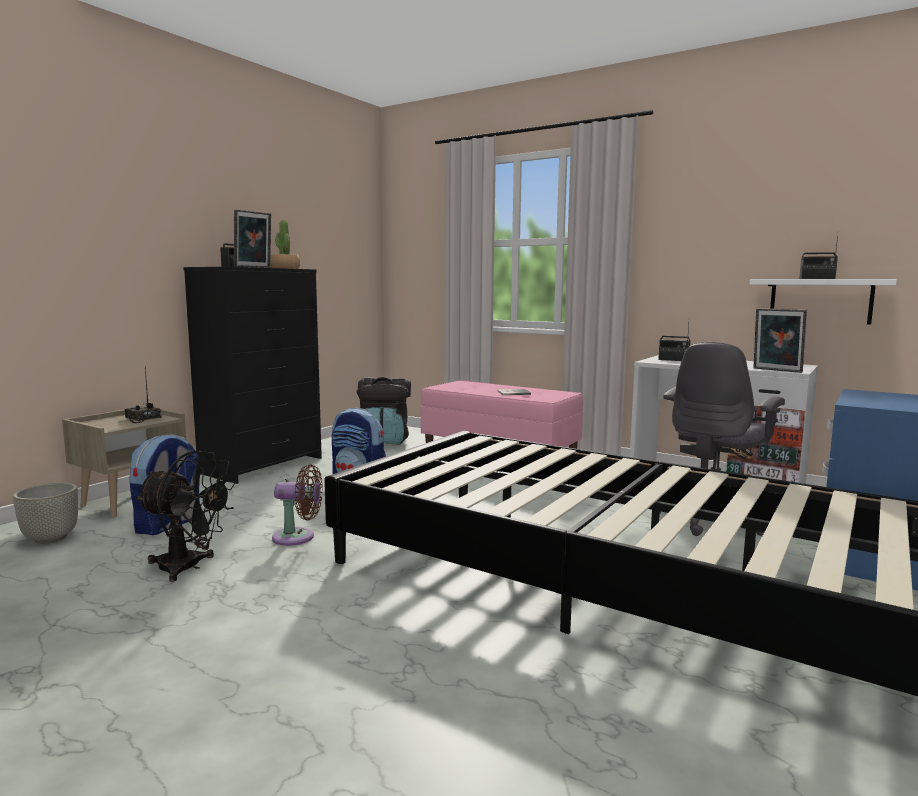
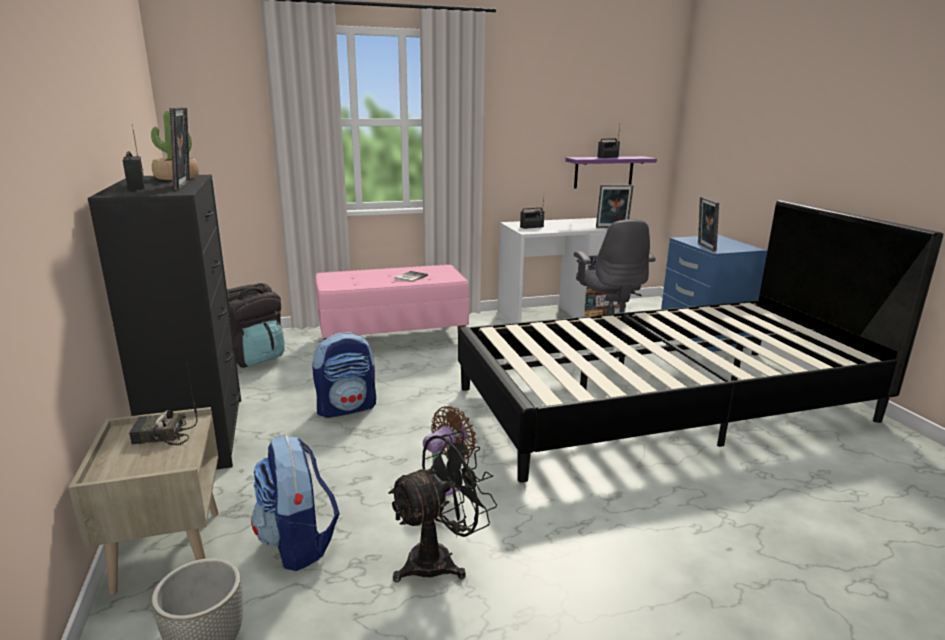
camera: 50 degrees left, 10 degrees up
(820, 301) = (603, 172): white shelf -> purple shelf
(851, 399) = (704, 247): none -> picture frame

